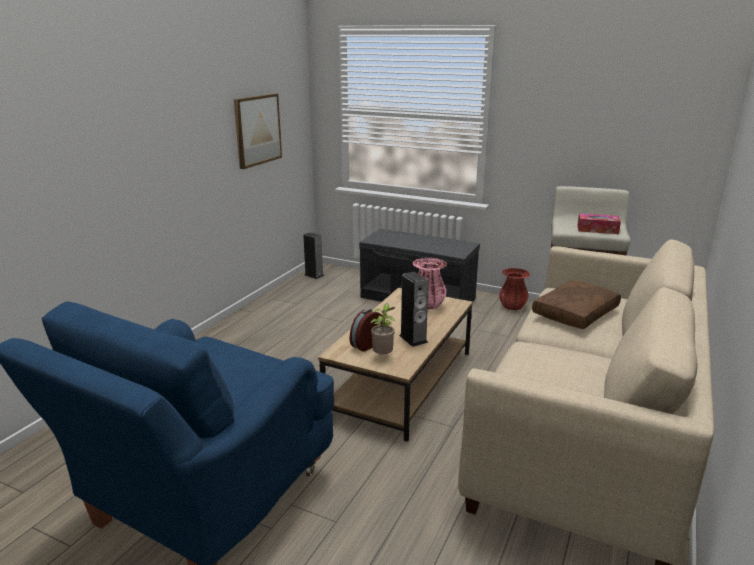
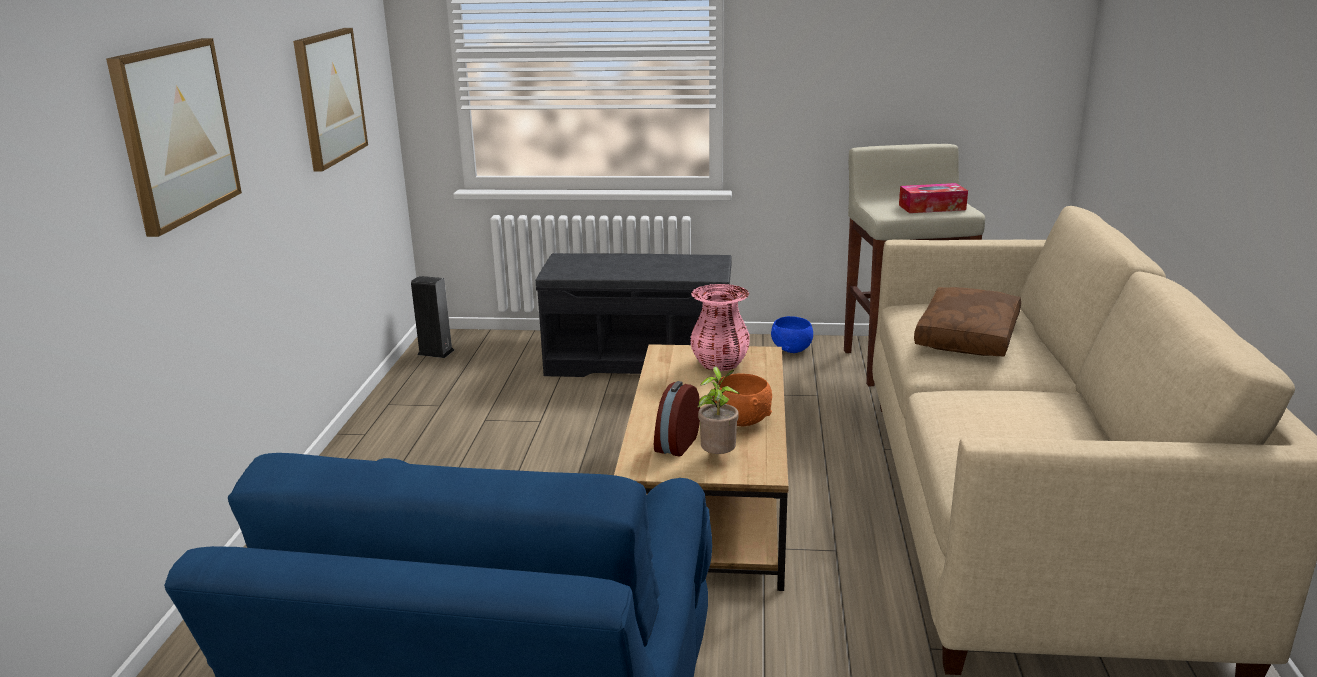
camera: 20 degrees left, 0 degrees up
(142, 142) = (175, 133): none -> picture
(413, 339) = (741, 421): speaker -> orange bowl
(512, 306) = (792, 349): red vase -> blue bowl

